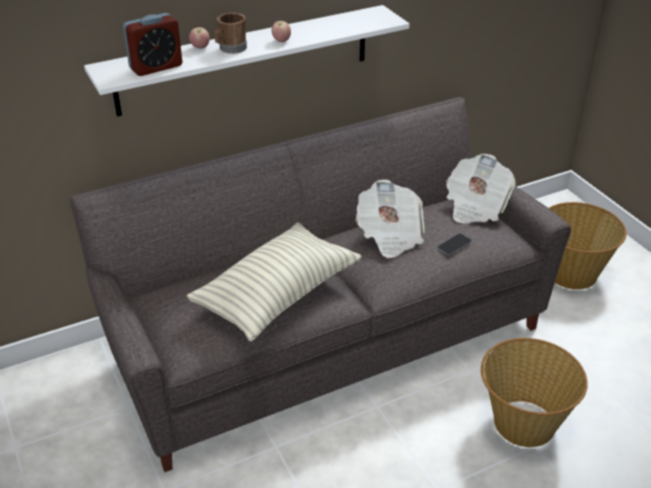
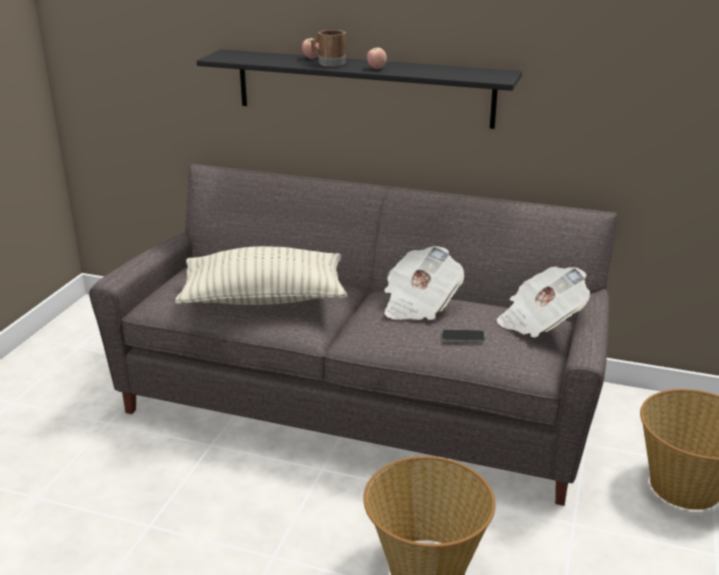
camera: 45 degrees right, 10 degrees down
(156, 67) = (256, 59): alarm clock -> none
(245, 60) = (363, 88): white shelf -> black shelf

